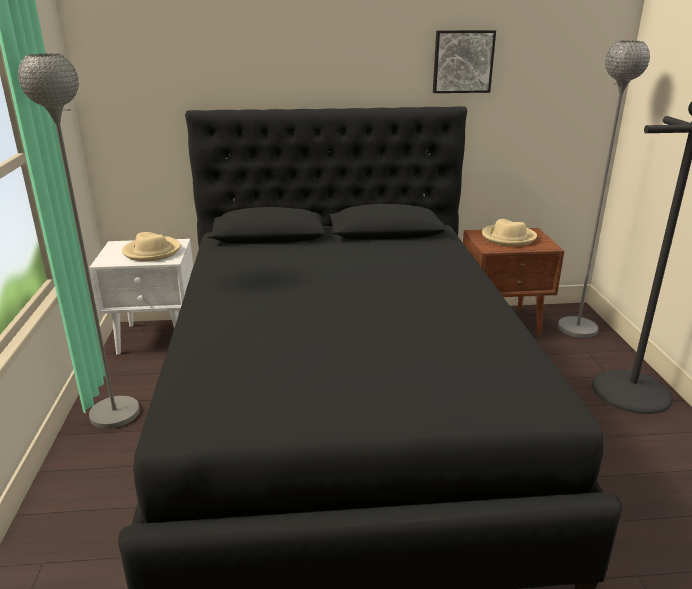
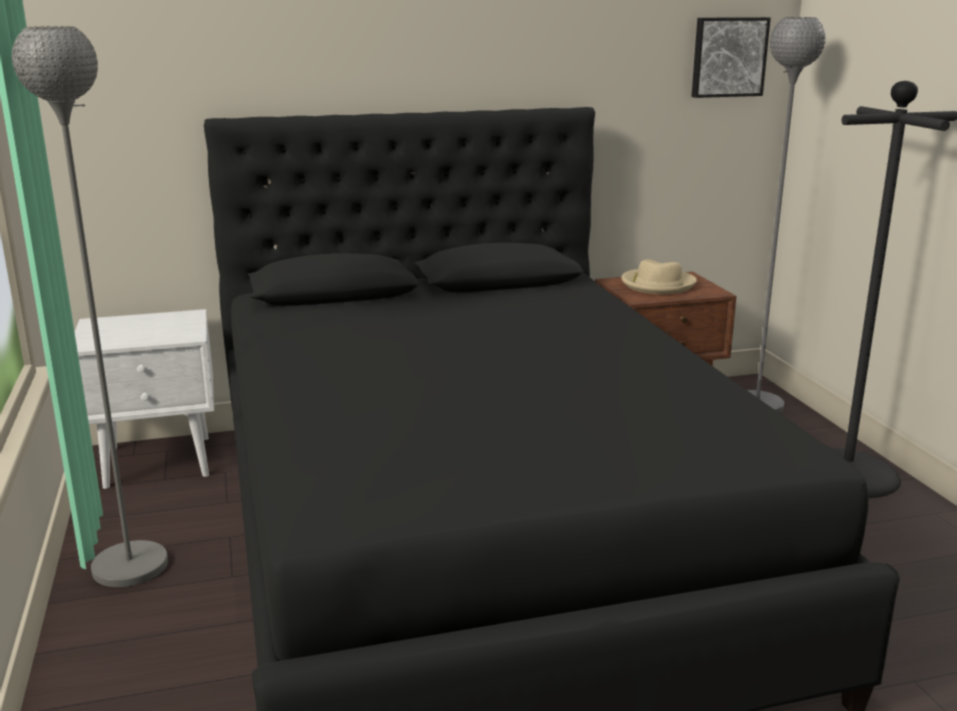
camera: 10 degrees left, 5 degrees down
(152, 251) = (156, 328): beige hat -> none
(462, 61) = (584, 48): picture -> picture (728, 57)

